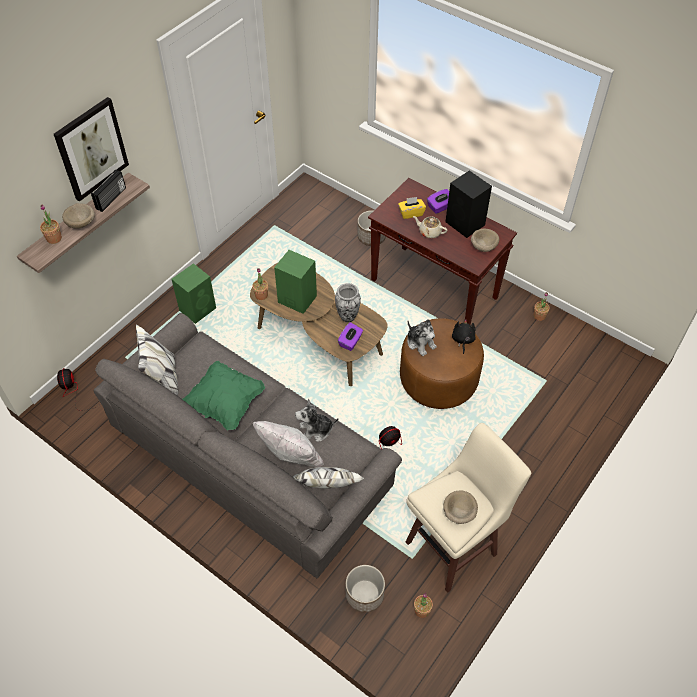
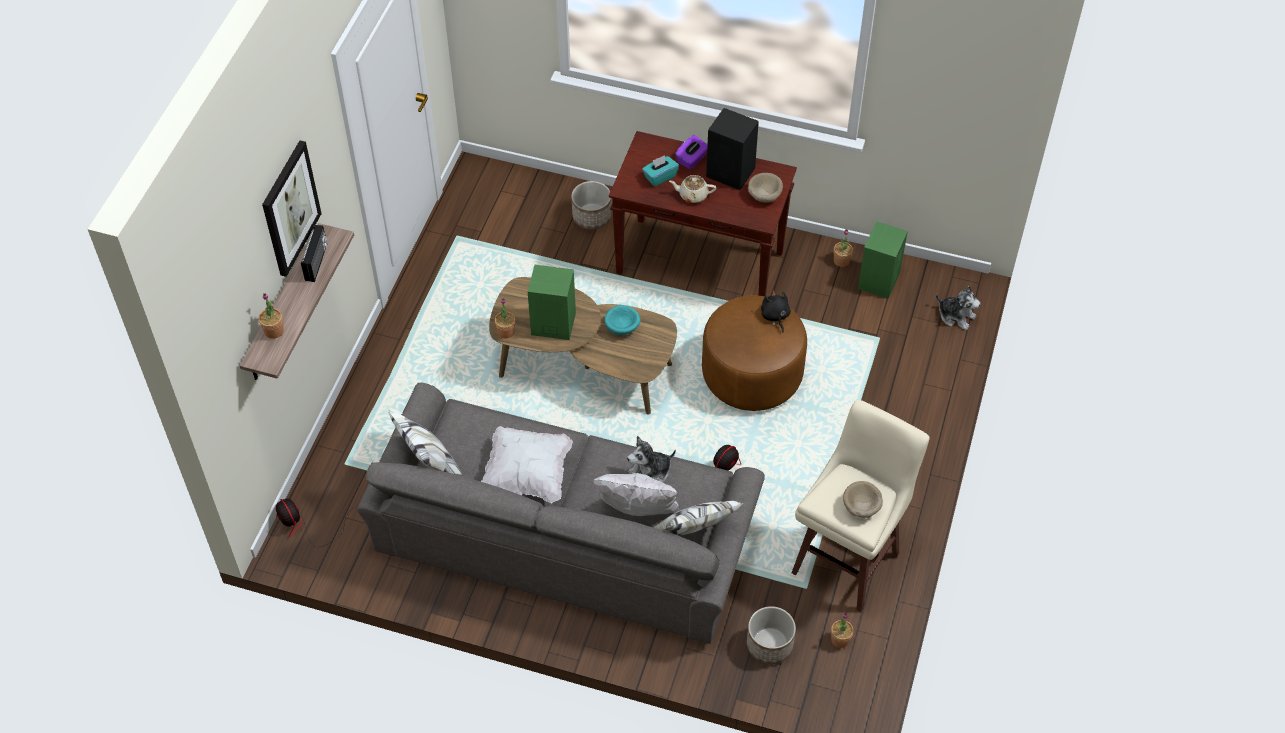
camera: 20 degrees left, 0 degrees up
(82, 223) = (298, 303): beige bowl -> none
(198, 309) = (410, 375): green speaker -> green speaker (879, 280)
(225, 403) = (527, 475): green pillow -> white pillow
(348, 316) = (623, 327): vase -> turquoise bowl
(350, 342) = (640, 358): purple tissue box -> none
(411, 213) = (660, 177): yellow tissue box -> turquoise tissue box
(420, 343) = (727, 334): plush toy -> plush toy (956, 316)

